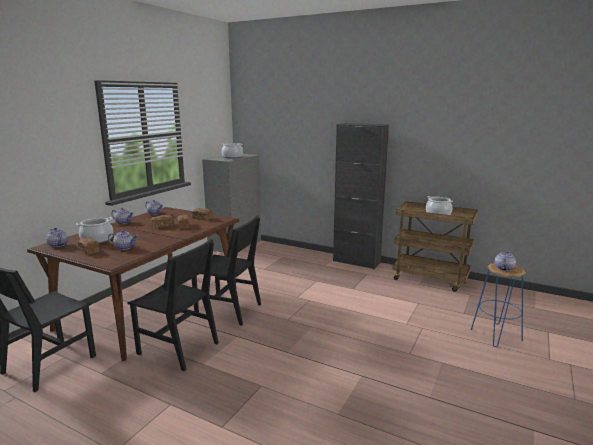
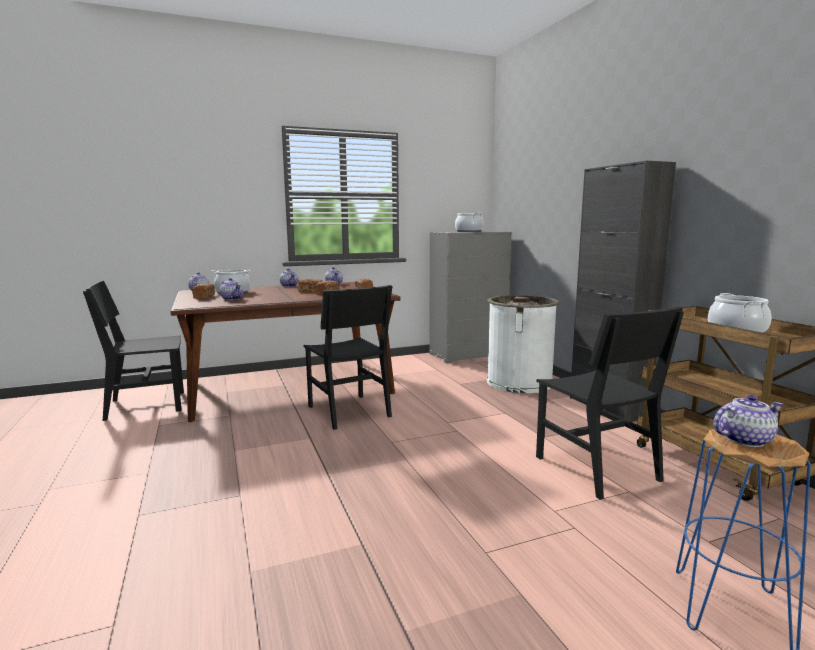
camera: 40 degrees right, 5 degrees down
(178, 348) = (242, 428): black chair -> black chair (596, 468)
(294, 258) = (519, 382): none -> white trash can

